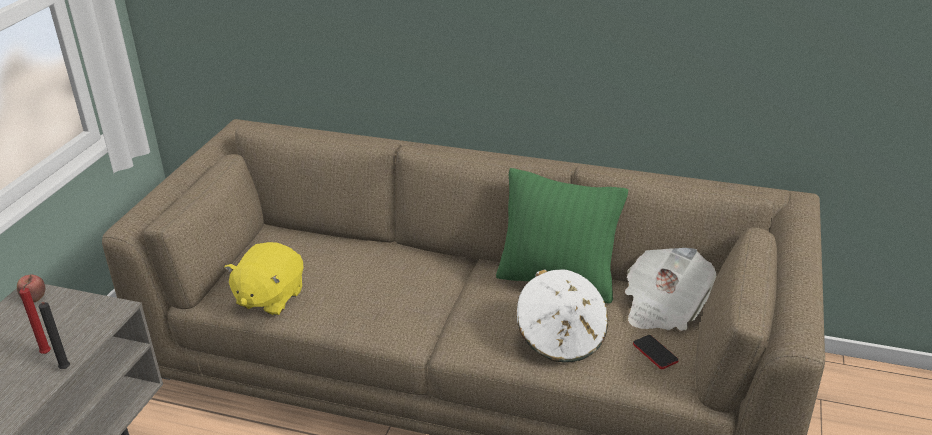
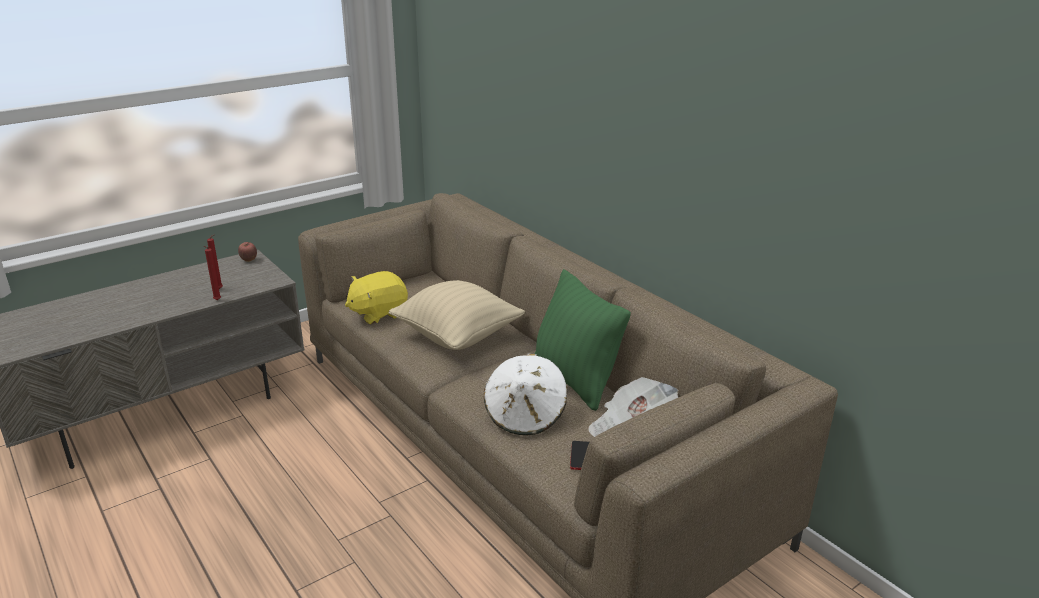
camera: 35 degrees right, 5 degrees down
(65, 370) = (216, 301): black candle -> red candle
(391, 286) = (457, 336): none -> beige pillow

